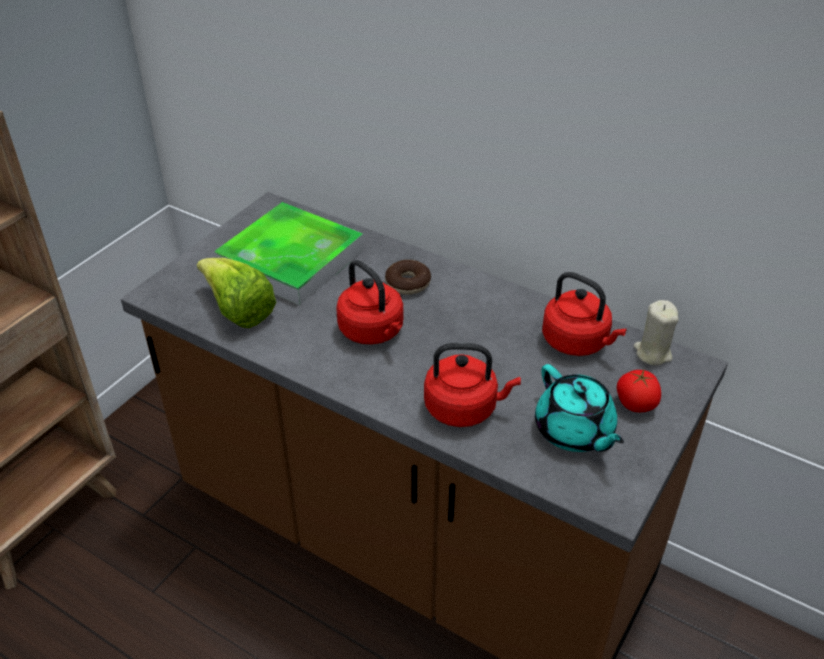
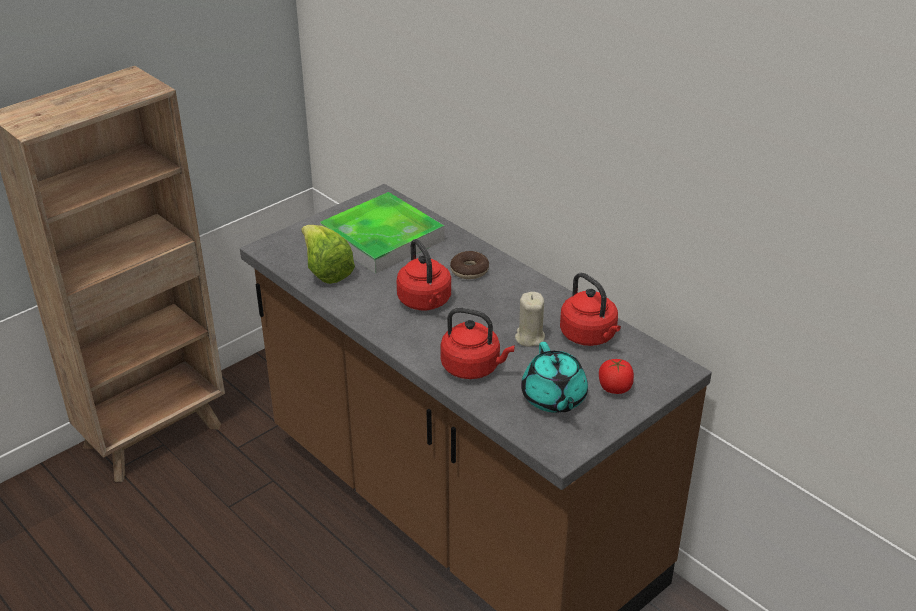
camera: 15 degrees right, 5 degrees down
(652, 353) = (649, 354): beige candle -> beige candle (529, 337)

